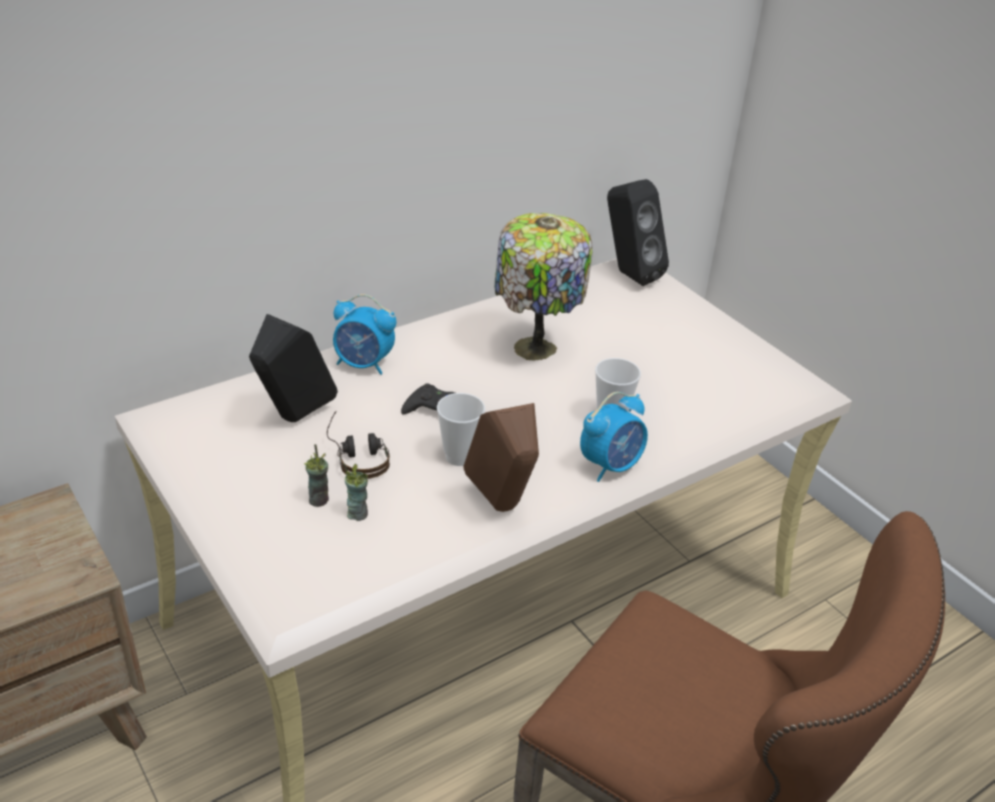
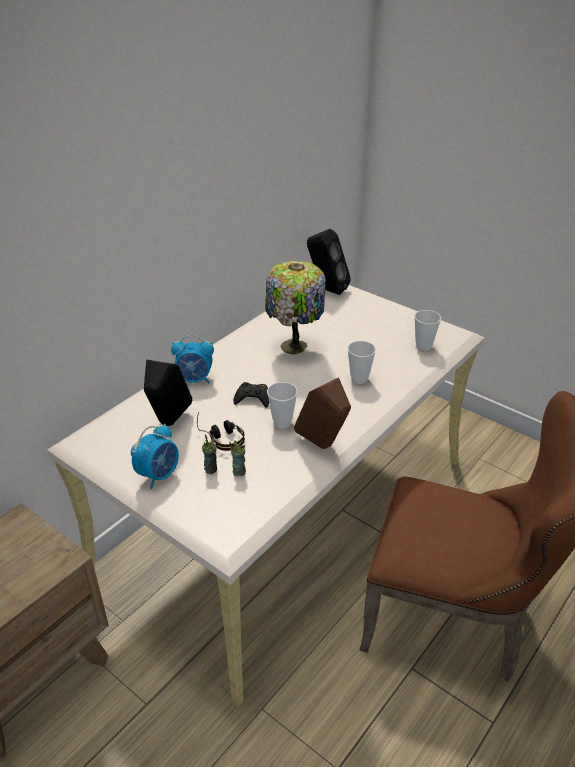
camera: 15 degrees left, 0 degrees up
(611, 465) = (373, 406): alarm clock -> alarm clock (159, 475)
(740, 392) = (423, 346): none -> cup

